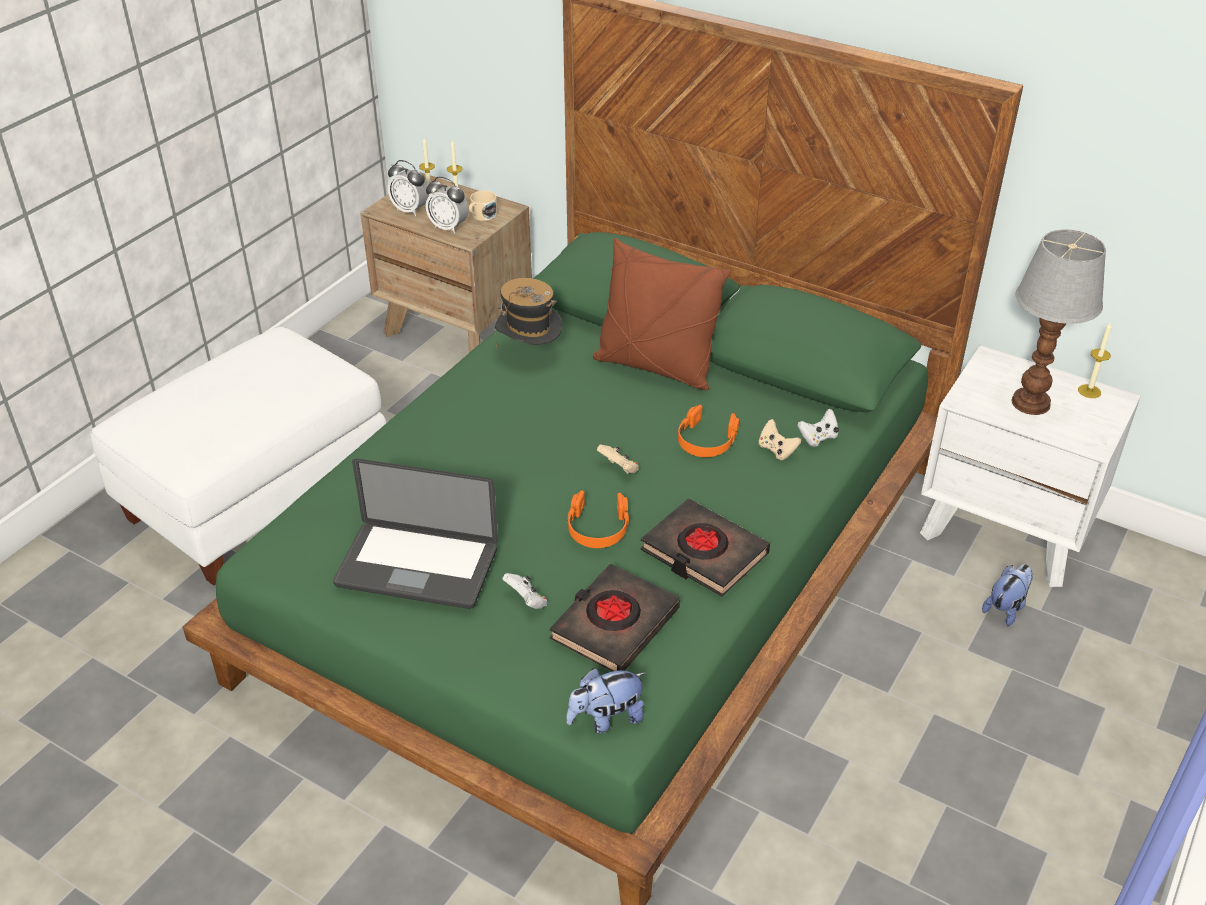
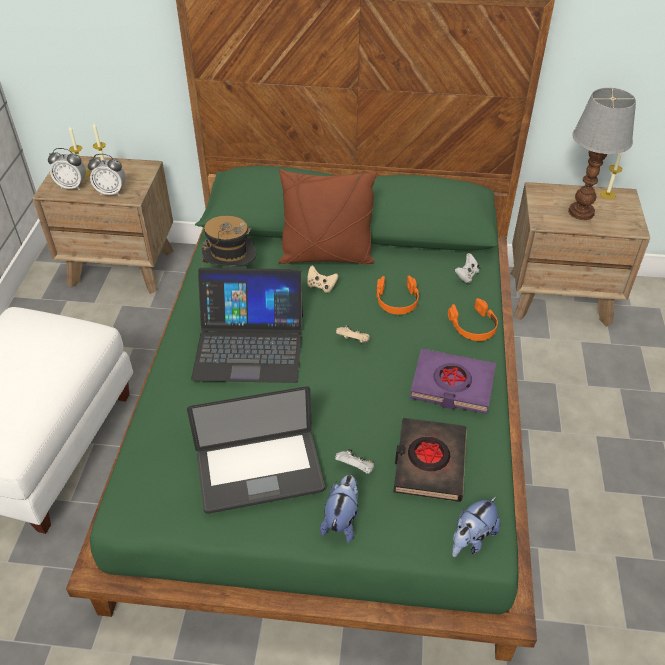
camera: 25 degrees left, 5 degrees up
(482, 216) = (131, 177): beige mug -> none
(495, 436) = (249, 345): none -> laptop
(597, 528) = (368, 392): orange headphones -> orange headphones (473, 326)
(703, 553) = (452, 385): black book -> purple book
(776, 450) = (446, 293): beige game controller -> beige game controller (321, 286)
(1006, 529) = (560, 297): white nightstand -> brown nightstand
(1006, 608) = (591, 349): plush toy -> plush toy (342, 520)

